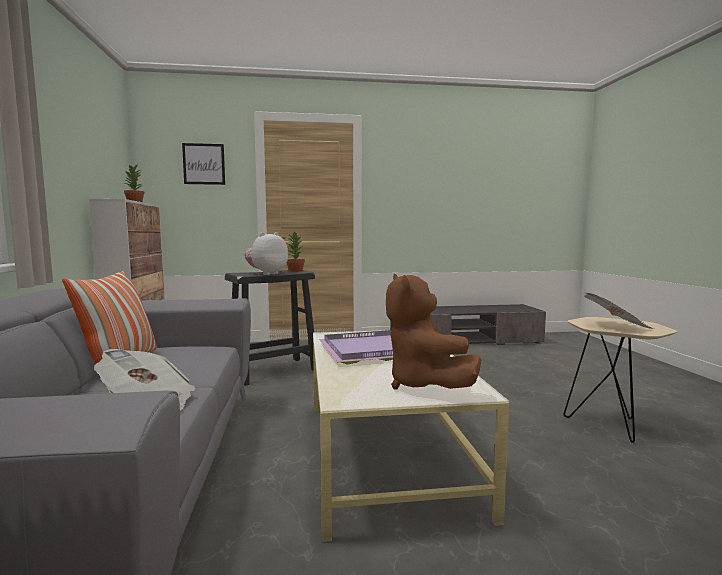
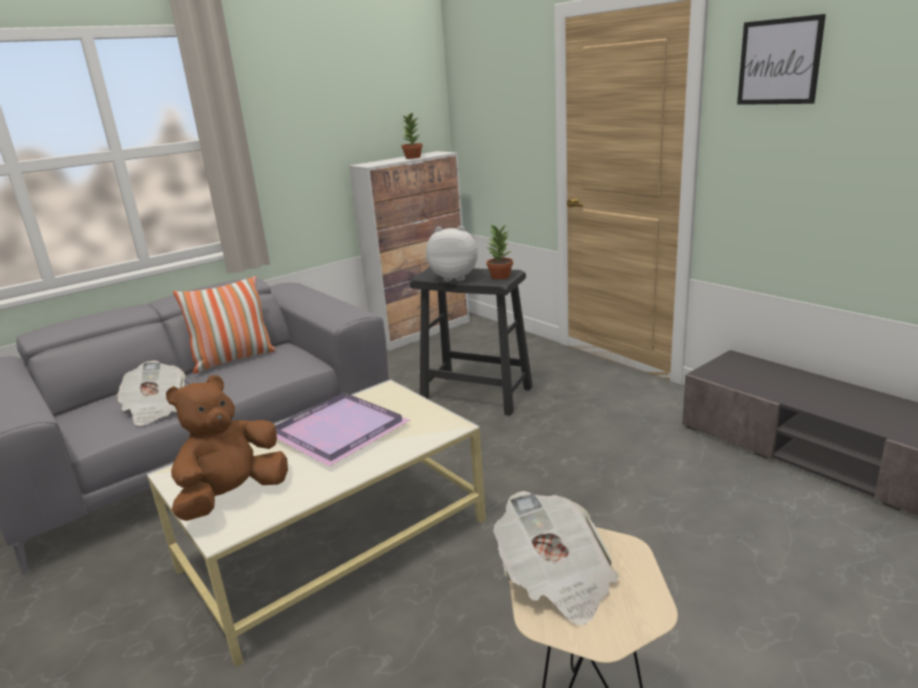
camera: 60 degrees right, 15 degrees up
(204, 164) = (504, 92): picture -> picture (779, 62)

